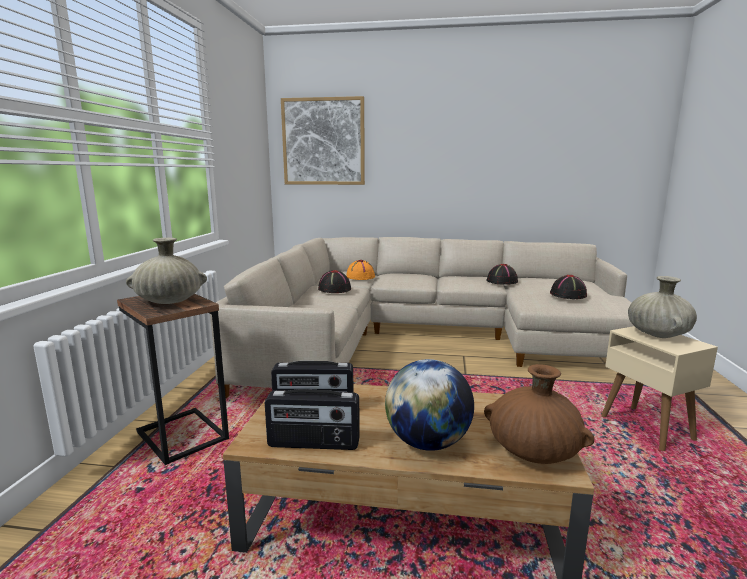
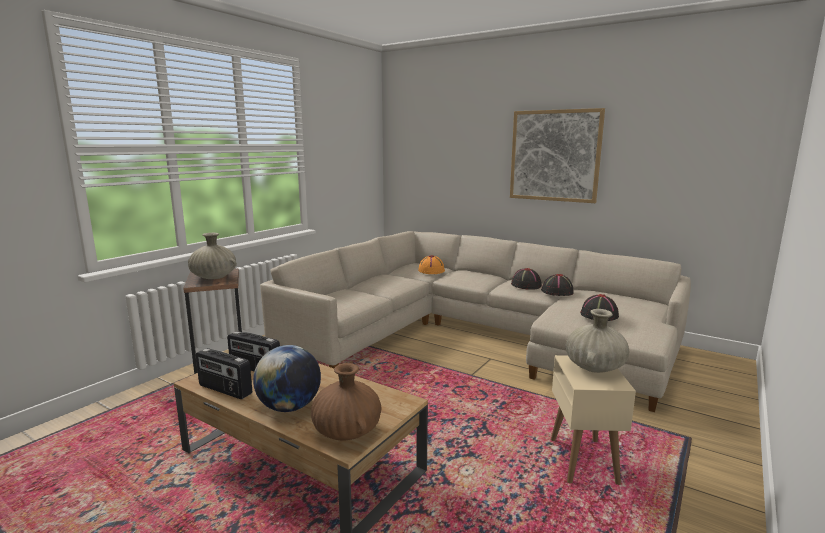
camera: 25 degrees right, 0 degrees up
(323, 142) = (424, 144): picture -> picture (554, 156)
(334, 289) = (390, 280): black hat -> black hat (525, 285)

